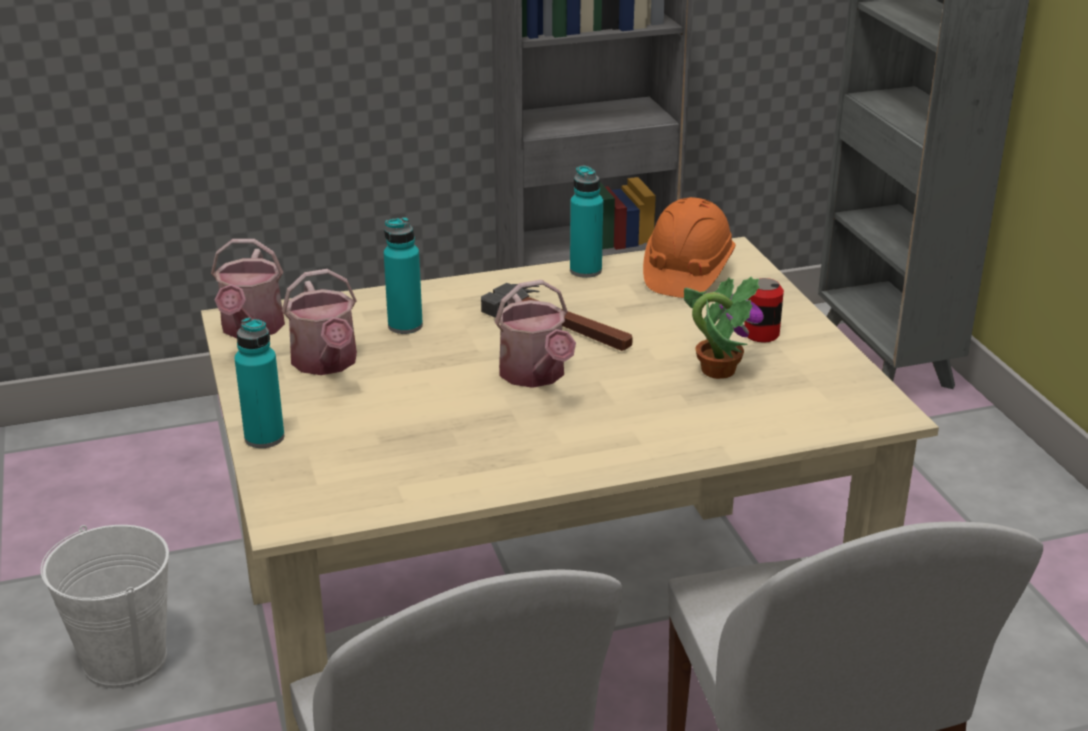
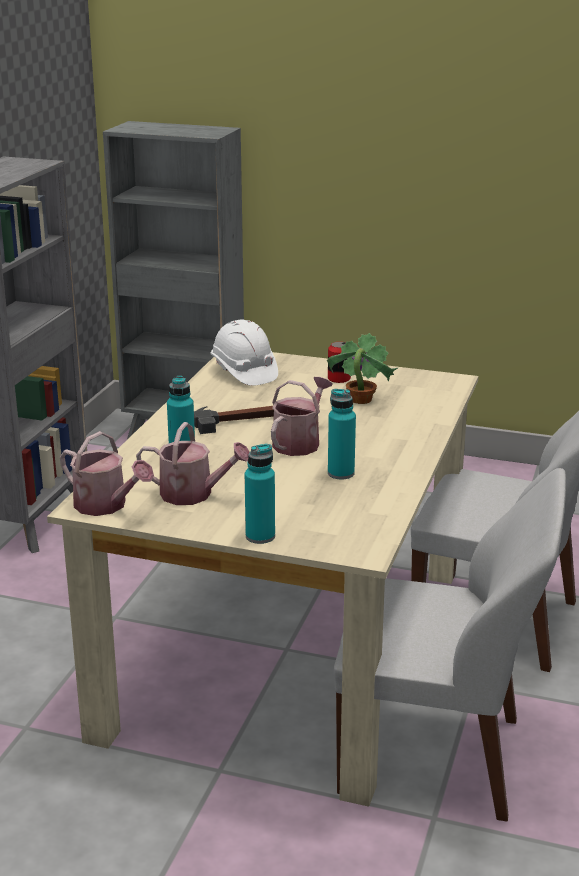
camera: 55 degrees left, 5 degrees down
(126, 659) = (94, 830): white bucket -> none
(535, 375) = (299, 442): watering can -> watering can turned 75 degrees counterclockwise
(585, 270) = (196, 393): turquoise bottle -> turquoise bottle (341, 473)
(686, 273) = (244, 372): orange hard hat -> white hard hat

